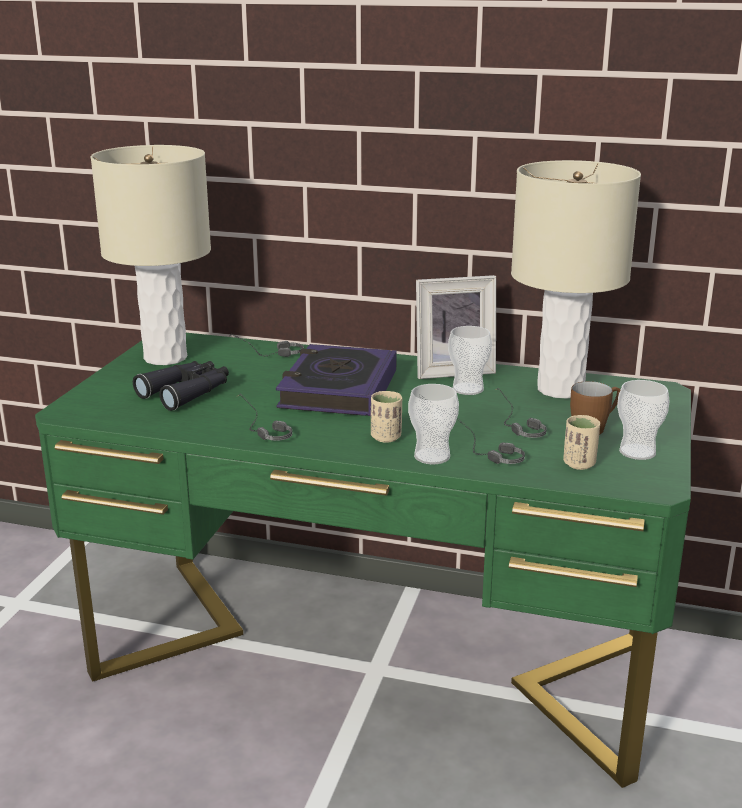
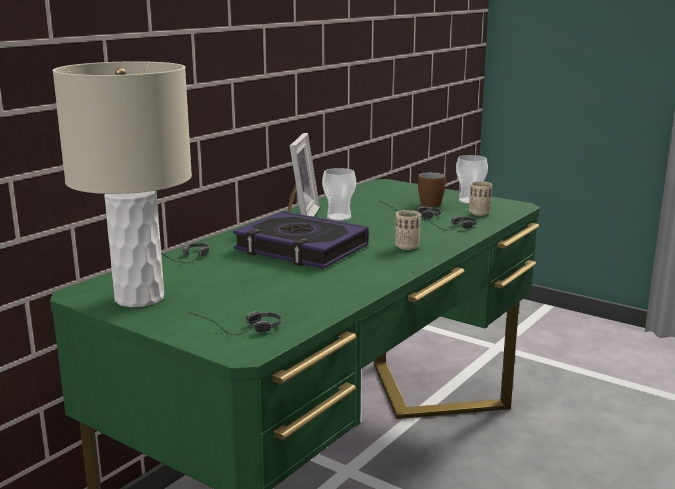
camera: 70 degrees left, 5 degrees down
(187, 392) = (249, 296): black binoculars -> none
(258, 429) = (360, 279): headphones -> headphones (237, 332)
(432, 456) = (447, 240): cup -> none
(560, 390) = (363, 200): beige table lamp -> none

